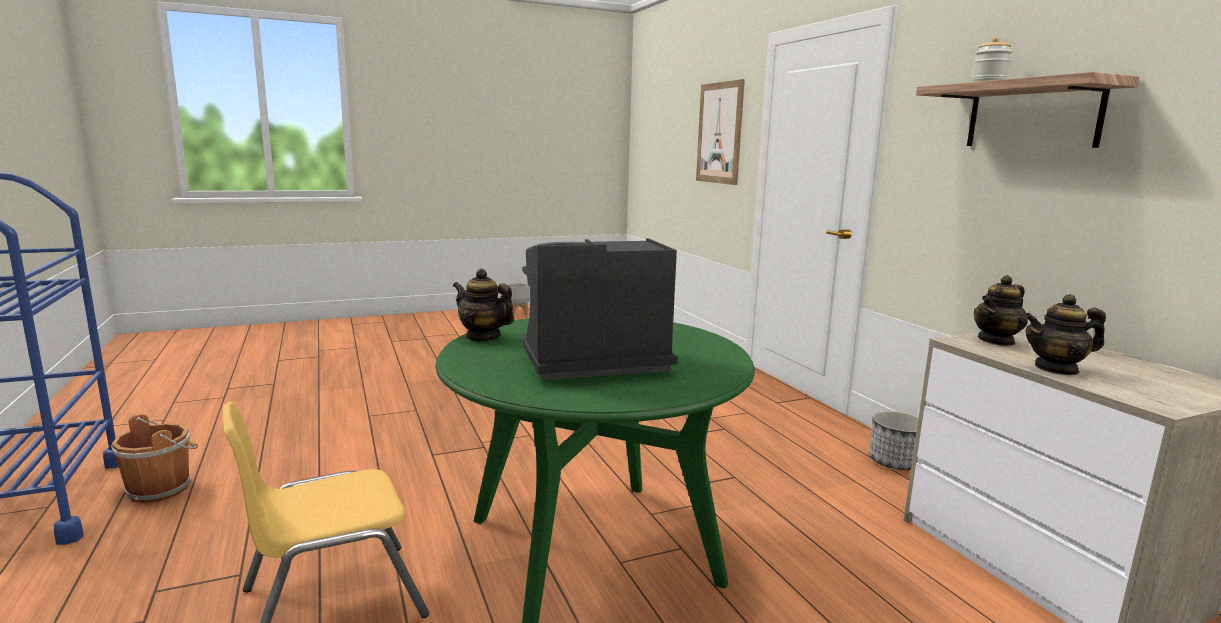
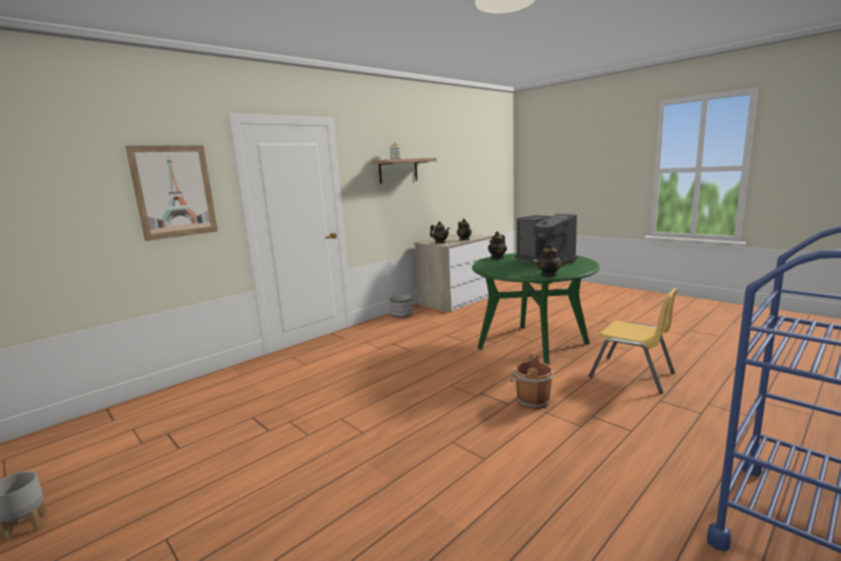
camera: 110 degrees left, 0 degrees up
(162, 488) = (681, 481): brown bucket -> brown bucket (531, 400)
(706, 344) = (497, 258): none -> teapot

